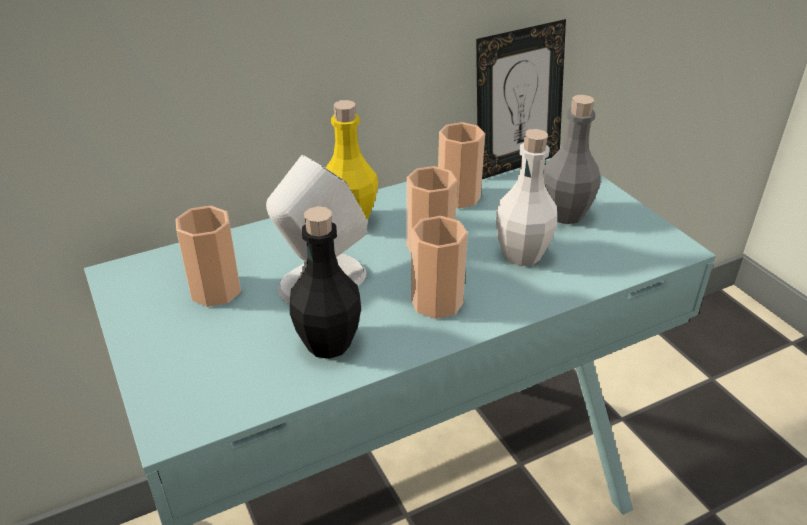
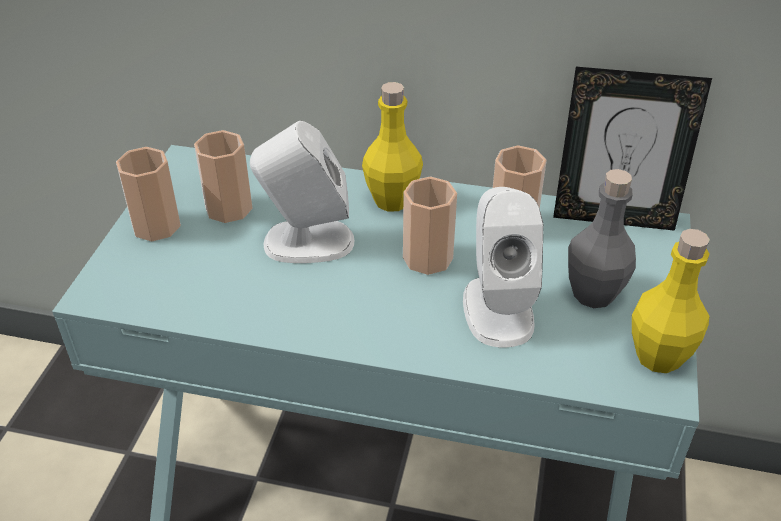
camera: 40 degrees right, 5 degrees up
(328, 343) = (252, 295): black bottle -> none
(437, 302) = (371, 309): cup -> cup (156, 226)
(522, 254) = (498, 309): white bottle -> white speaker
(649, 231) = (658, 356): none -> yellow bottle

